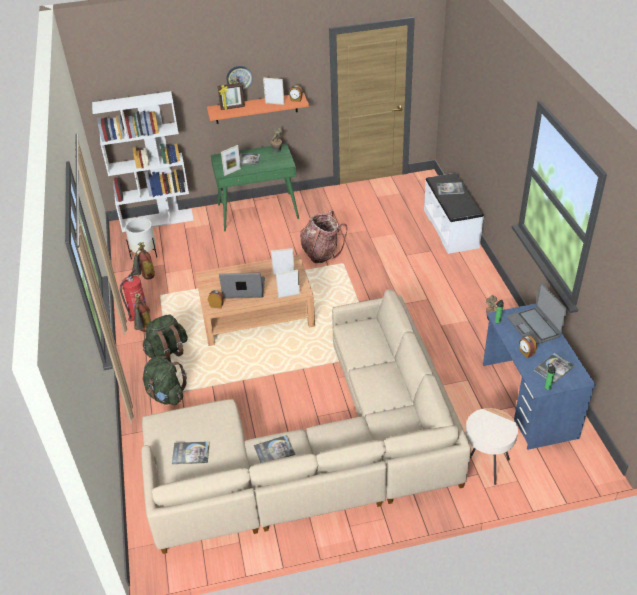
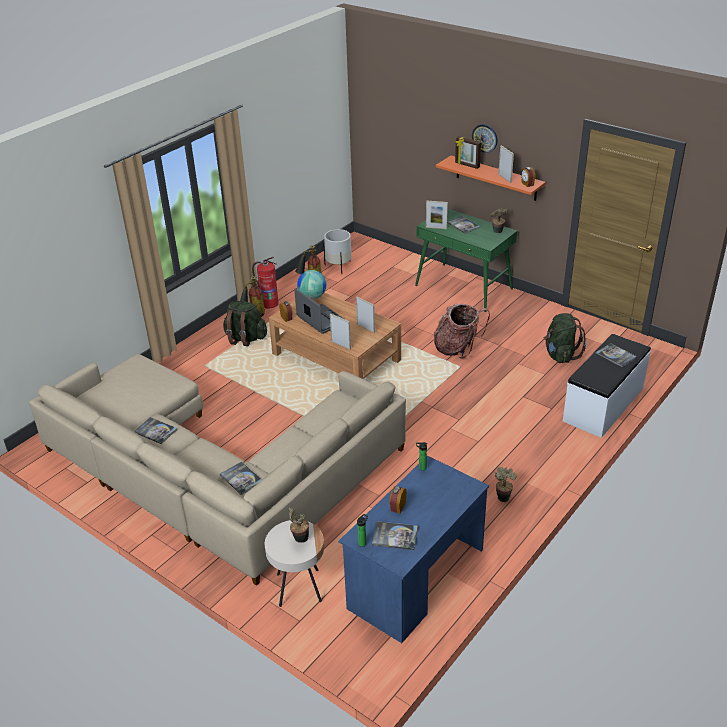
camera: 50 degrees right, 5 degrees down
(157, 220) = (384, 249): white bookcase -> none
(166, 395) = (199, 364): green backpack -> green backpack (560, 355)
(191, 453) = (115, 392): book -> book (241, 478)
(207, 278) = (312, 296): none -> globe
(492, 423) = (299, 538): none -> potted plant
(534, 327) = (443, 496): laptop -> none

